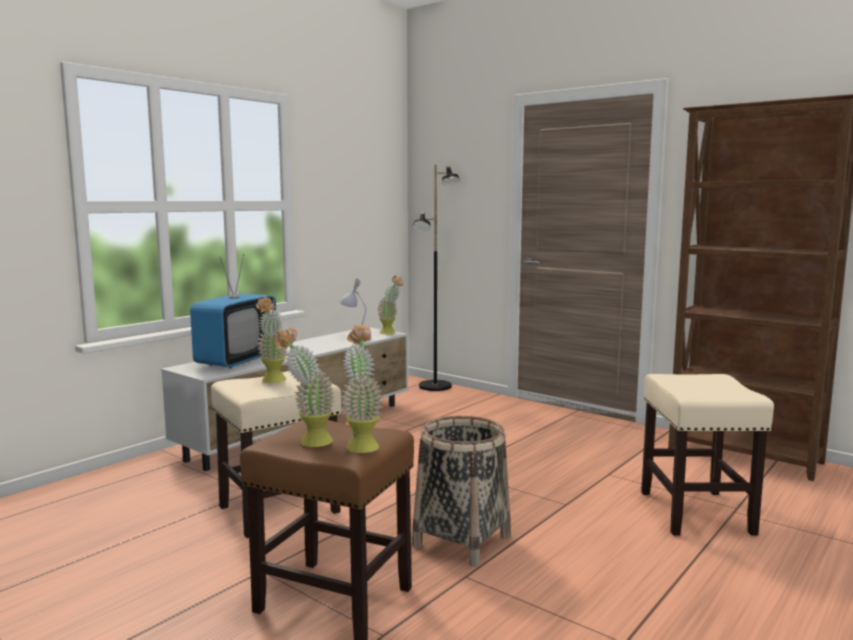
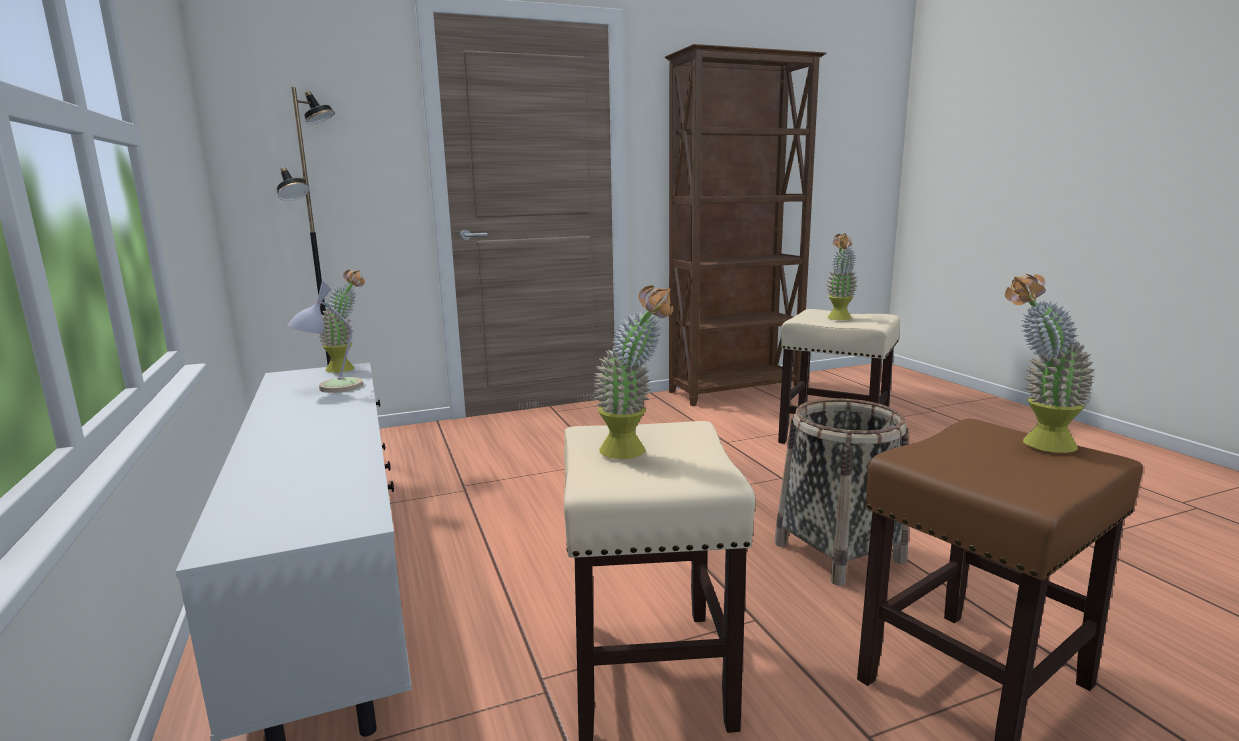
camera: 60 degrees left, 5 degrees up
(237, 361) = (291, 482): television -> none
(307, 442) = (1019, 470): potted plant -> potted plant (839, 319)

